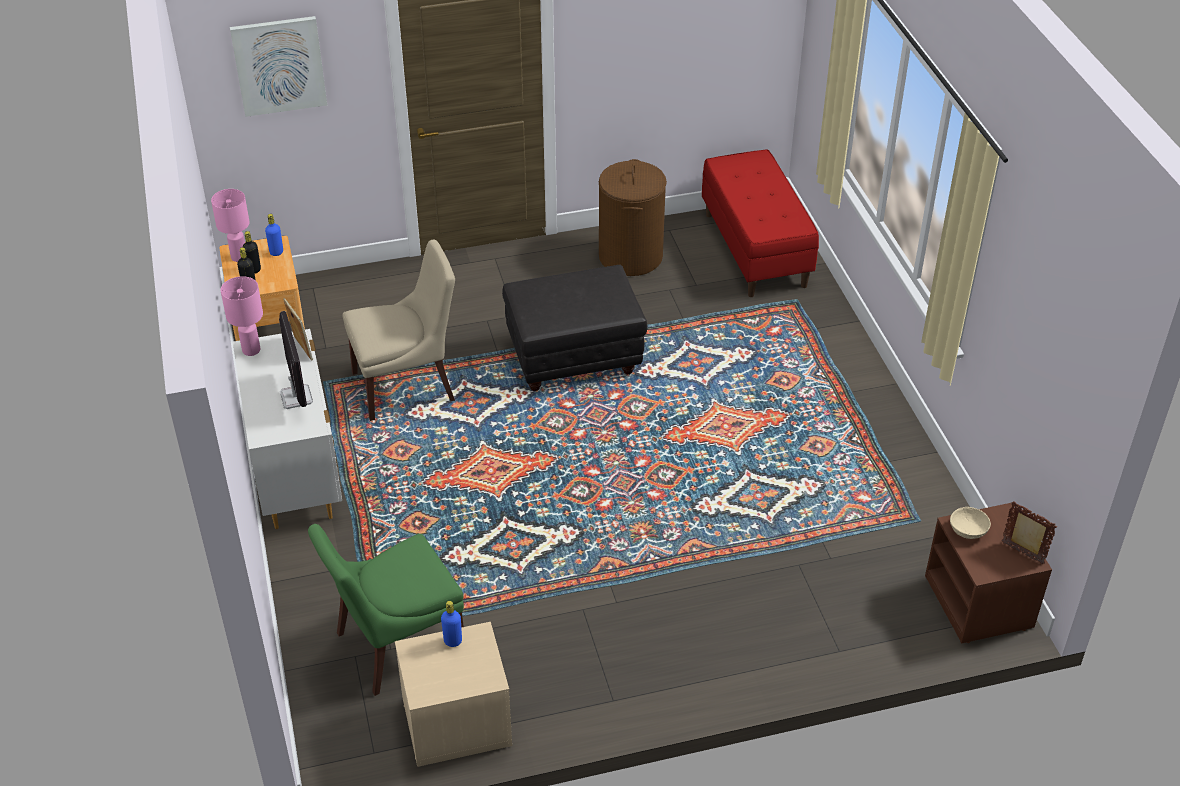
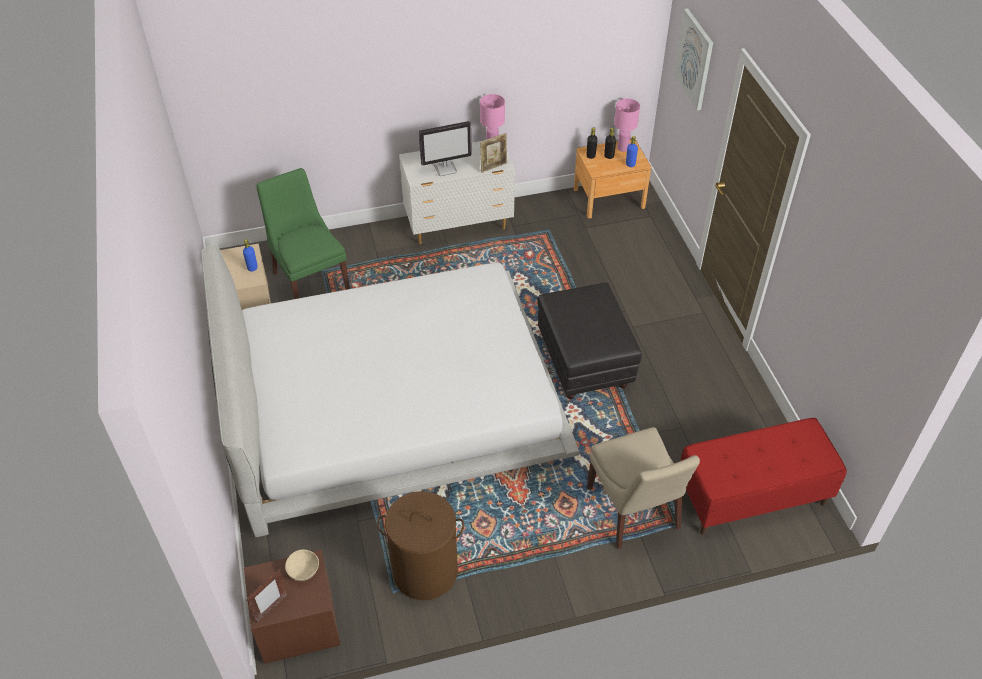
camera: 90 degrees right, 5 degrees up
(407, 385) = (547, 271): beige chair -> beige chair (634, 511)
(631, 257) = (722, 401): brown laundry basket -> brown laundry basket (425, 571)
(641, 535) = (392, 402): none -> white bed

